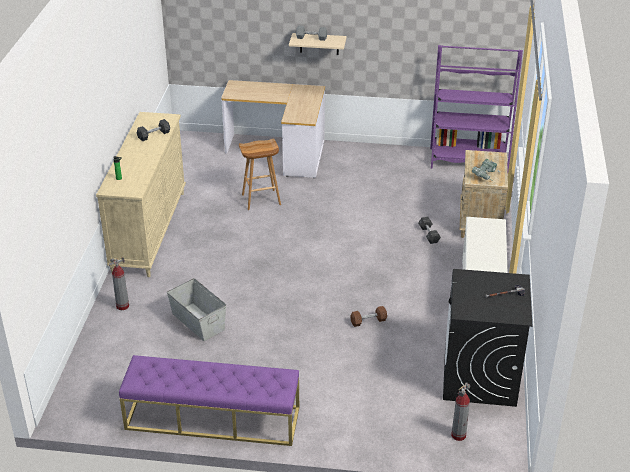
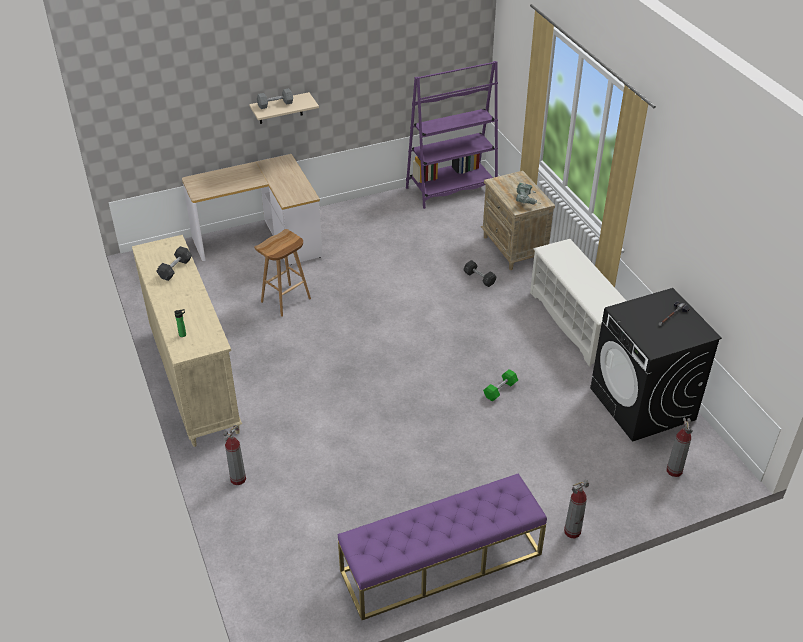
camera: 30 degrees left, 5 degrees up
(198, 321) = (335, 461): grey storage box -> none
(331, 441) = (572, 531): none -> fire extinguisher
(368, 321) = (500, 390): brown dumbbell -> green dumbbell

